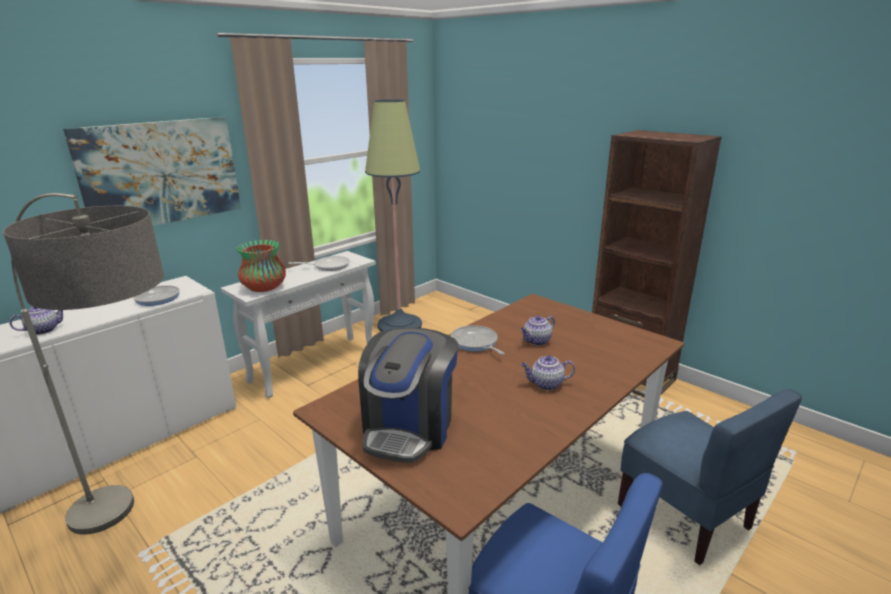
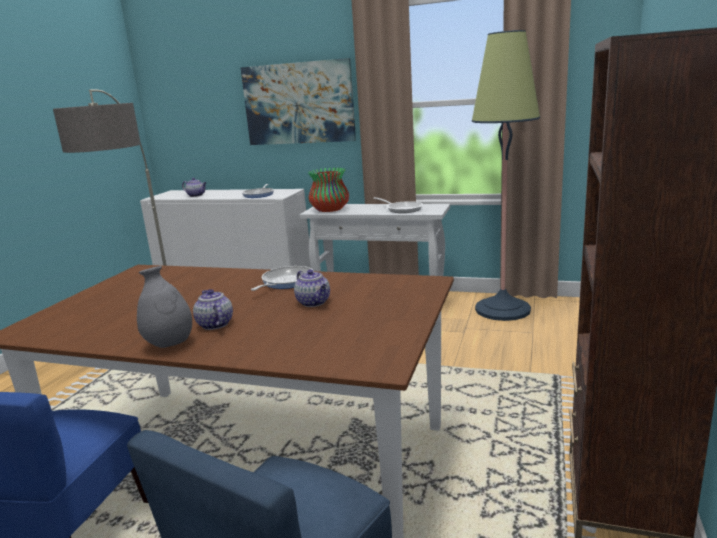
camera: 65 degrees right, 5 degrees down
(409, 427) = (119, 296): coffee machine -> none
(536, 341) = (314, 302): teapot -> teapot turned 150 degrees counterclockwise
(574, 408) = (169, 344): none -> grey vase

